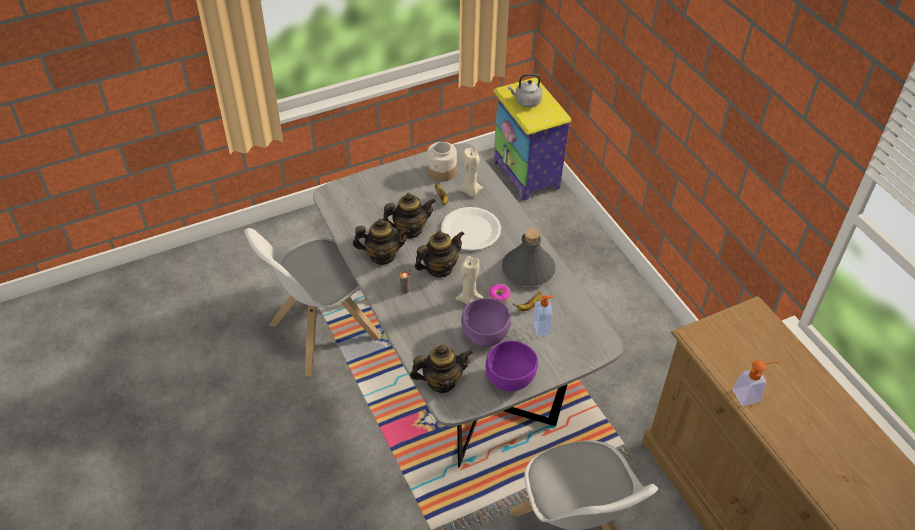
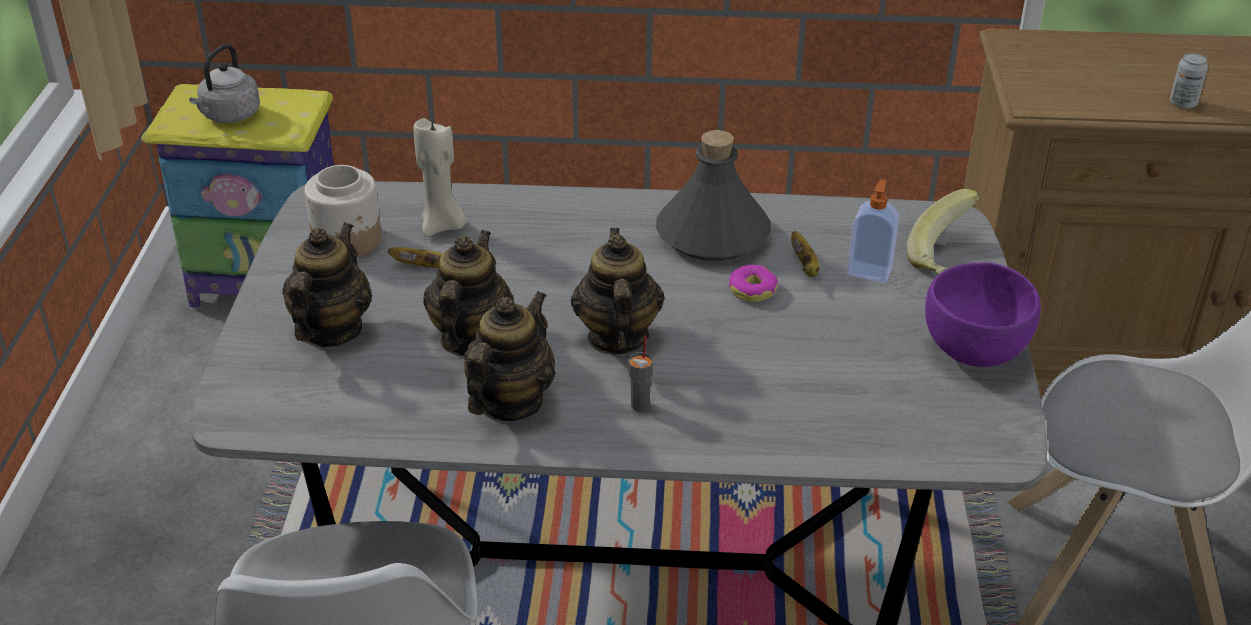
camera: 60 degrees left, 10 degrees down
(441, 381) = (927, 441): teapot -> teapot (331, 330)
(469, 299) = (731, 329): beige candle -> none
(471, 230) = (548, 262): white plate -> none
(485, 336) = (843, 343): purple bowl -> none
(573, 350) = (944, 256): none -> banana
(751, 394) = (1183, 103): soap dispenser -> can

